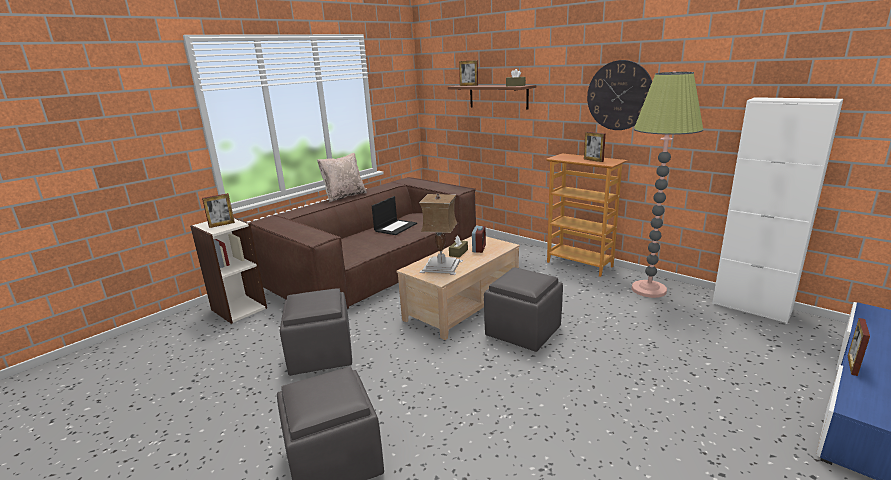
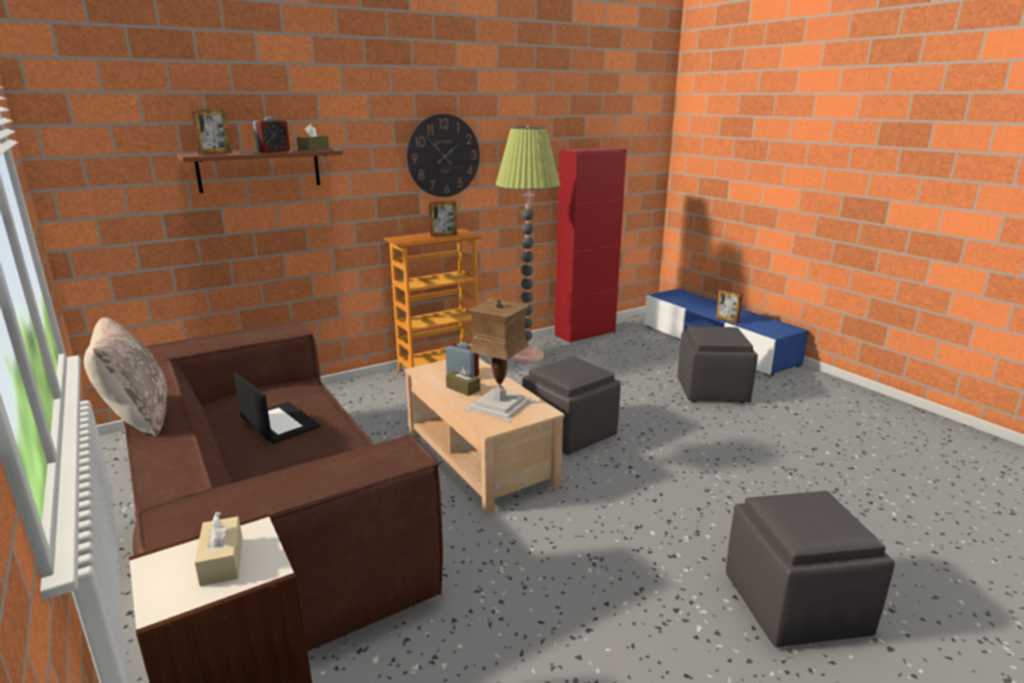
camera: 75 degrees left, 0 degrees up
(222, 225) = (222, 561): picture frame -> beige tissue box
(320, 355) = (548, 610): grey ottoman -> grey ottoman (712, 391)
(492, 86) = (273, 151): none -> alarm clock
(751, 307) = (585, 333): white cabinet -> red cabinet

